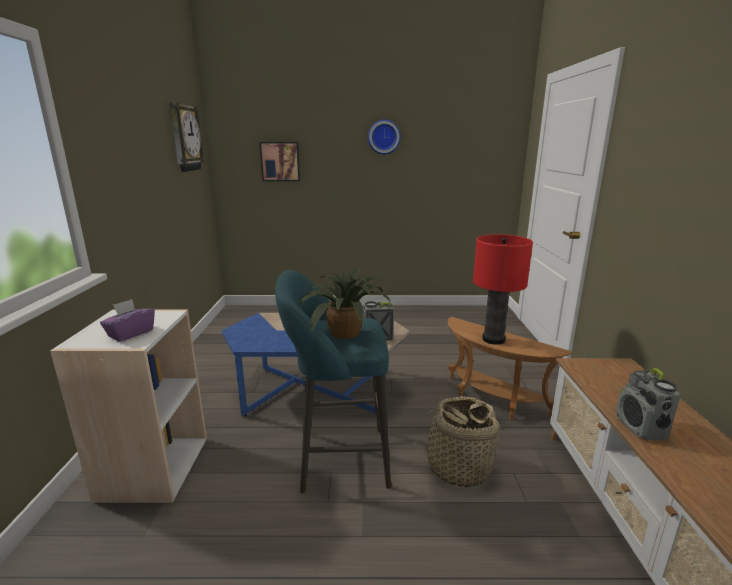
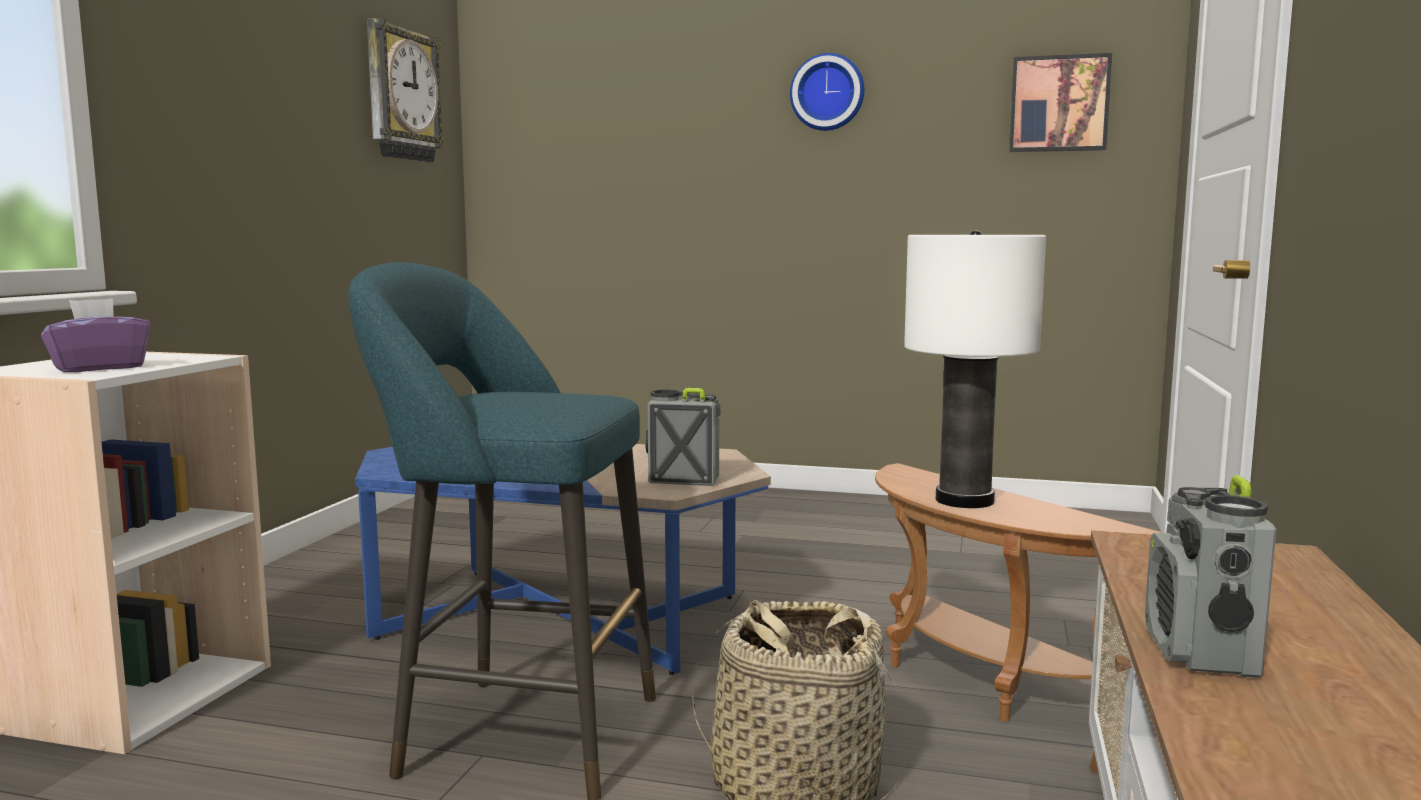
camera: 15 degrees right, 10 degrees down
(280, 161) = (604, 152): picture -> picture (1059, 104)
(345, 334) = (520, 401): potted plant -> none
(494, 339) = (965, 500): red table lamp -> white table lamp

